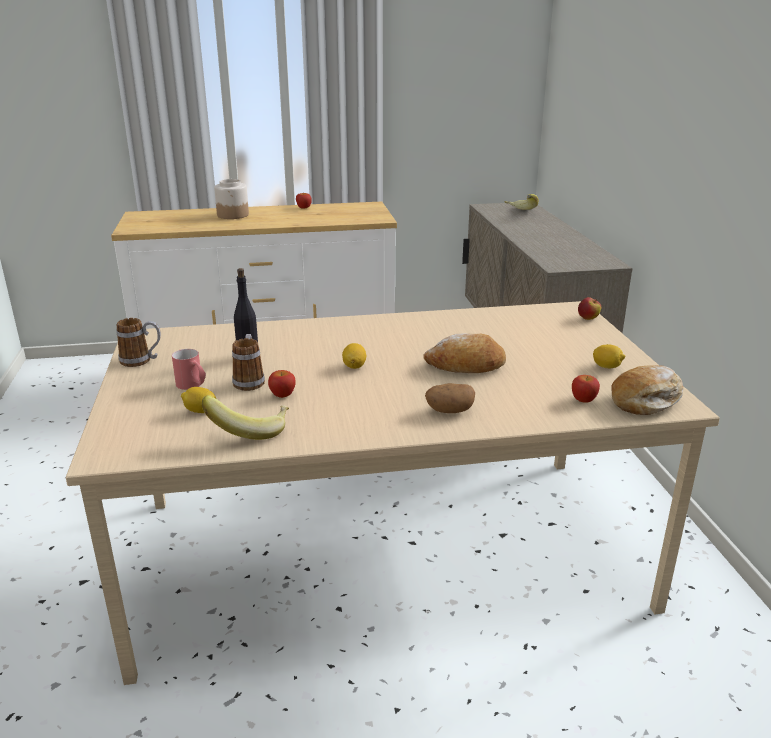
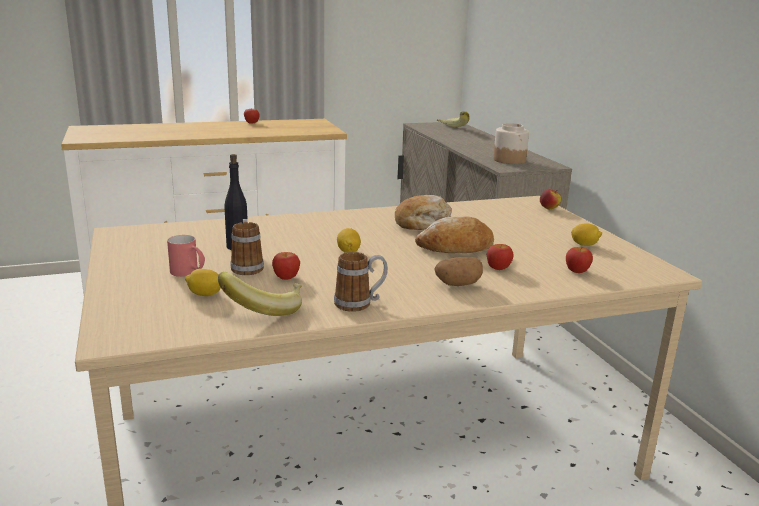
camera: 10 degrees left, 5 degrees down
(142, 360) = (125, 253): mug -> mug (360, 303)
(233, 215) = (183, 128): jar -> jar (509, 160)
(500, 392) = (498, 268): none -> apple
(646, 400) = (632, 269): bread -> bread (423, 222)

